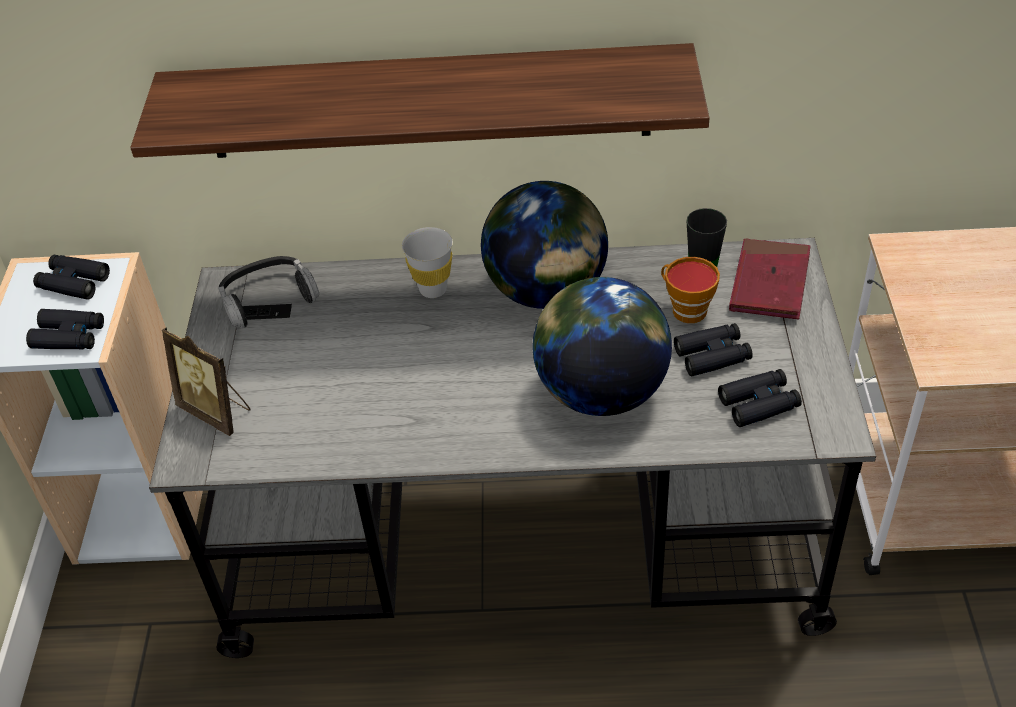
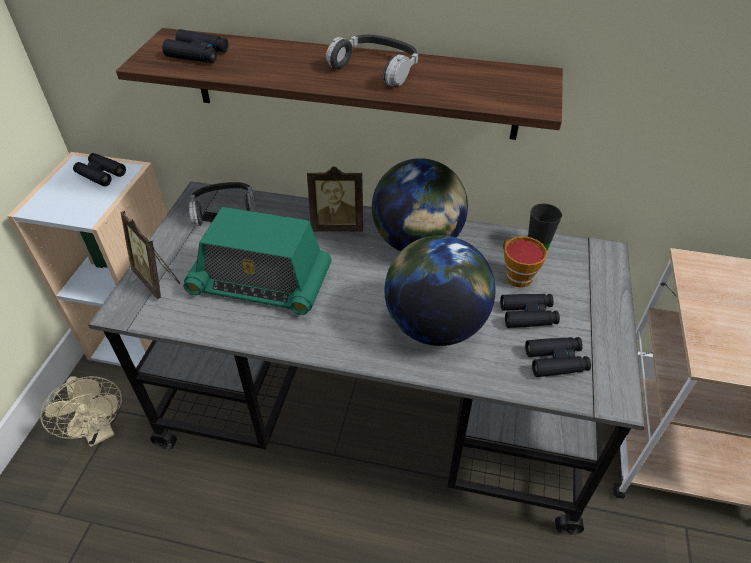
camera: 10 degrees right, 0 degrees up
(69, 336) = (81, 208): black binoculars -> black binoculars (198, 54)
(132, 658) = (99, 431): none -> beige fan
(358, 386) = (261, 283): none -> radio
(433, 289) = (337, 225): white cup -> picture frame
(465, 84) = (376, 68): none -> headphones
(769, 283) = (585, 269): red book -> none

